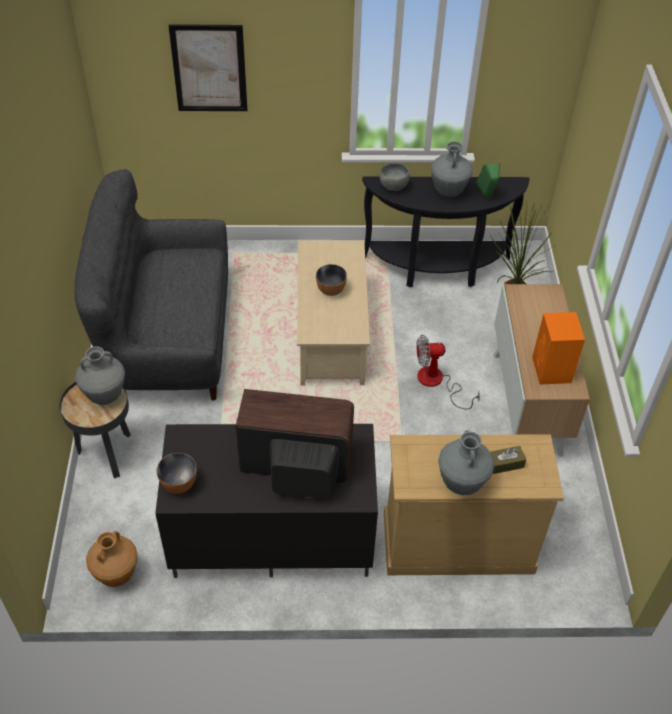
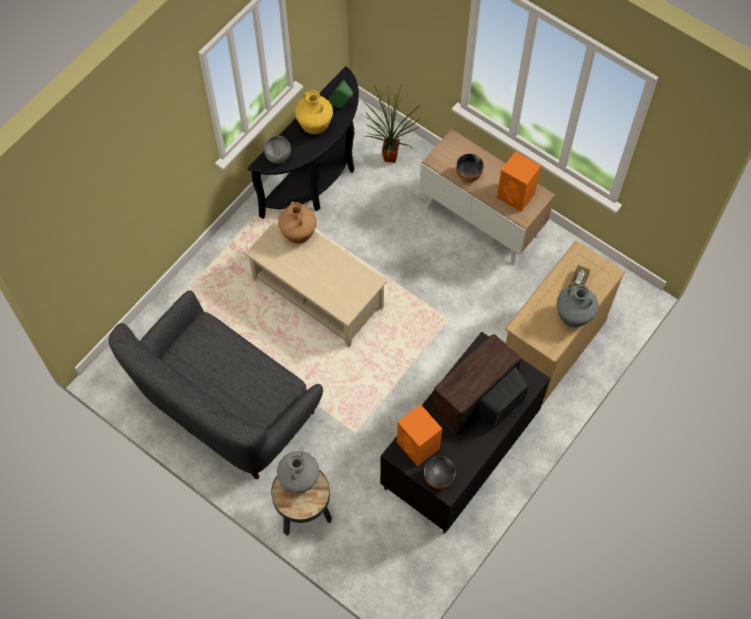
camera: 50 degrees left, 15 degrees up
(116, 575) = (414, 568): brown vase -> brown vase (299, 235)
(201, 447) = (418, 446): none -> orange speaker
(209, 68) = (118, 197): picture -> none
(331, 290) = (315, 268): bowl -> bowl (468, 175)
(437, 382) = (419, 260): fan -> none
(448, 192) = (315, 126): grey vase -> yellow vase

